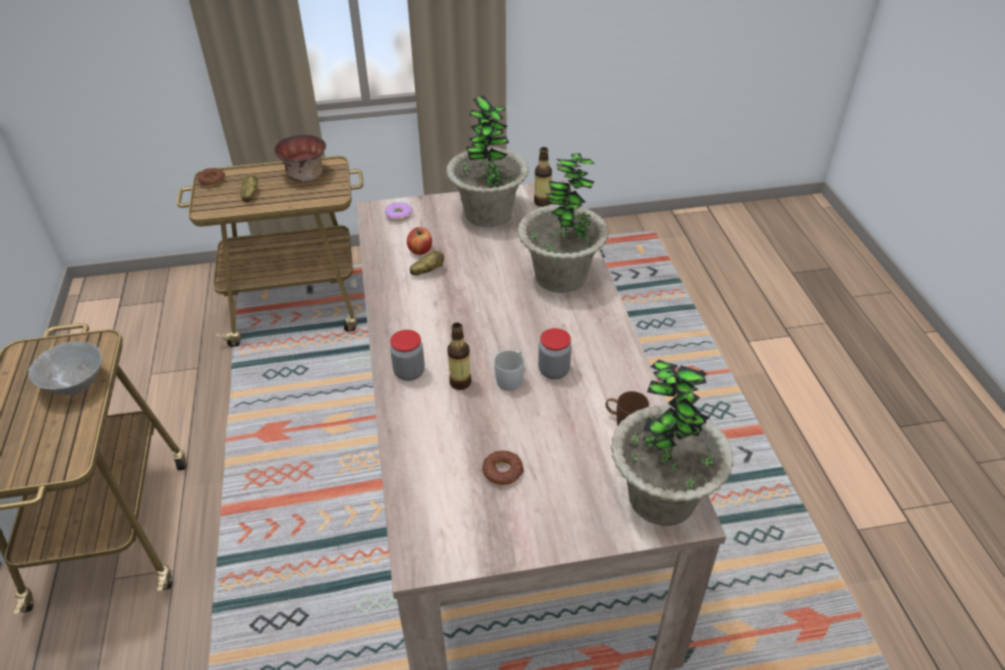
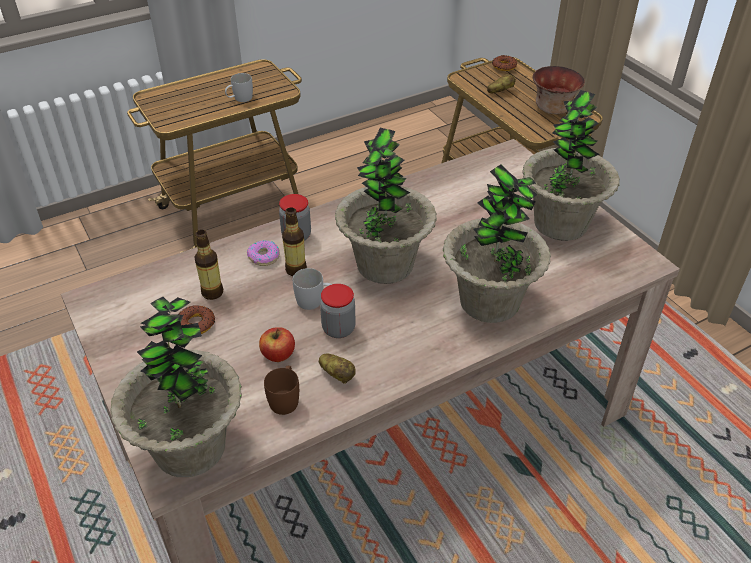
camera: 70 degrees right, 0 degrees up
(76, 385) = (240, 99): grey bowl -> white mug
(399, 215) = (512, 168): donut -> donut (264, 257)
(420, 250) = (468, 196): apple -> apple (278, 354)
(427, 271) = (439, 209): potato -> potato (337, 375)
(484, 323) = (385, 265): none -> potted plant
(542, 202) = (615, 258): bottle -> bottle (212, 292)

